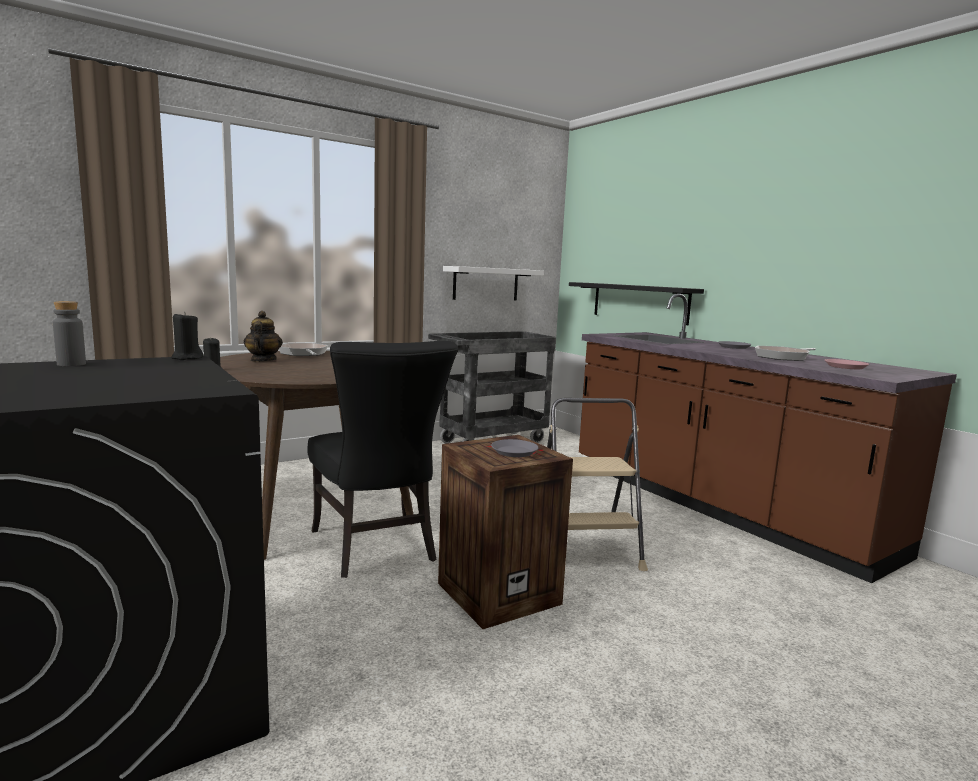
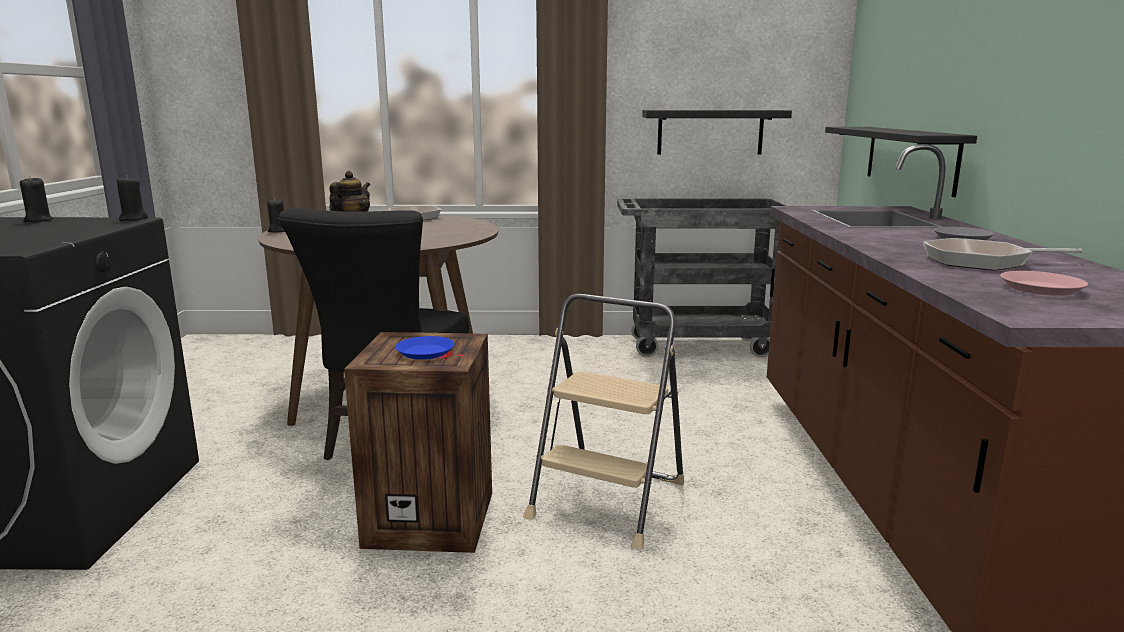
camera: 35 degrees right, 5 degrees up
(71, 364) = (38, 220): grey bottle -> black candle
(486, 284) = (710, 132): white shelf -> black shelf
(514, 452) = (425, 352): grey plate -> blue plate

